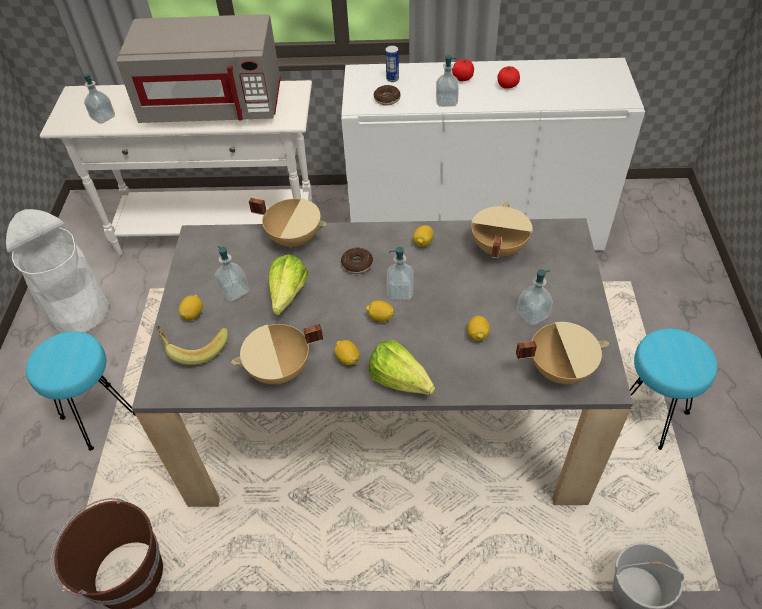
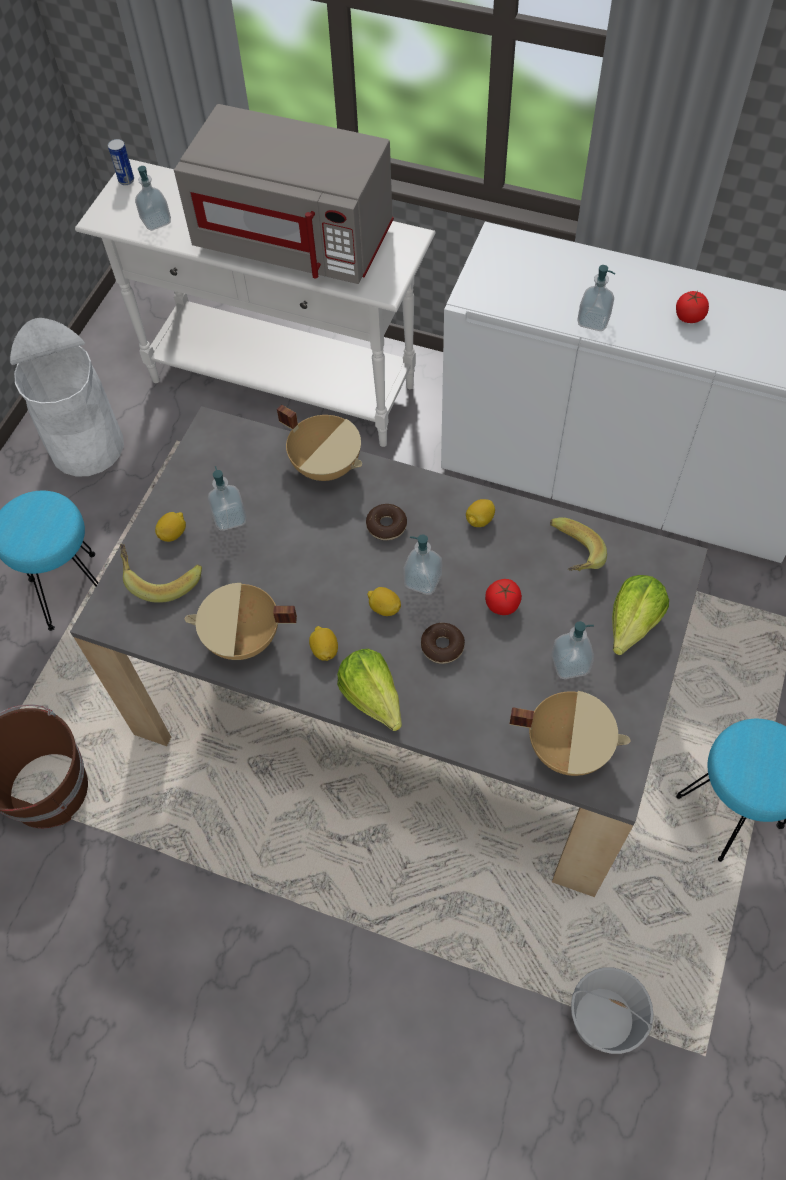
camera: 20 degrees right, 10 degrees up
(285, 300) = (283, 548): lettuce -> lettuce (628, 629)
(387, 99) = (516, 294): donut -> donut (442, 646)
(392, 79) = (537, 262): can -> can (126, 180)
(462, 78) = (633, 287): tomato -> tomato (502, 604)
(477, 335) = (489, 669): lemon -> none
(497, 248) = (569, 557): beige cooking pot -> banana

